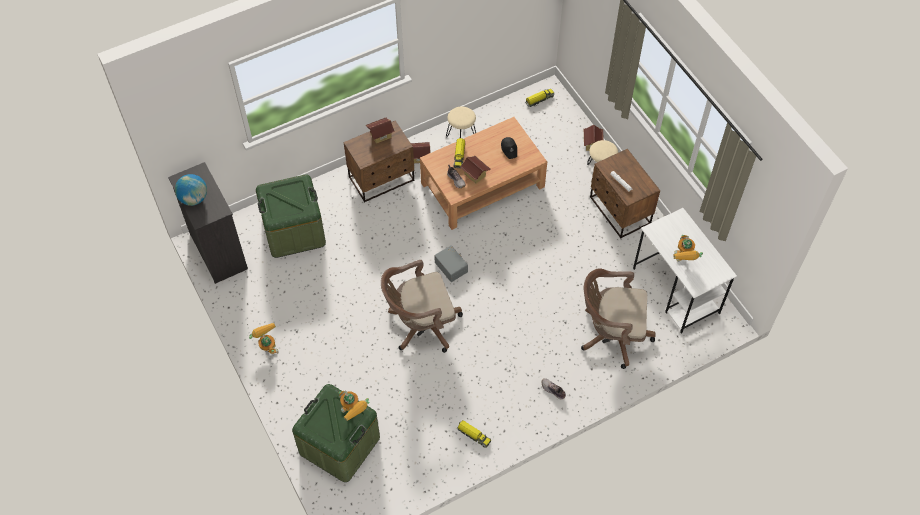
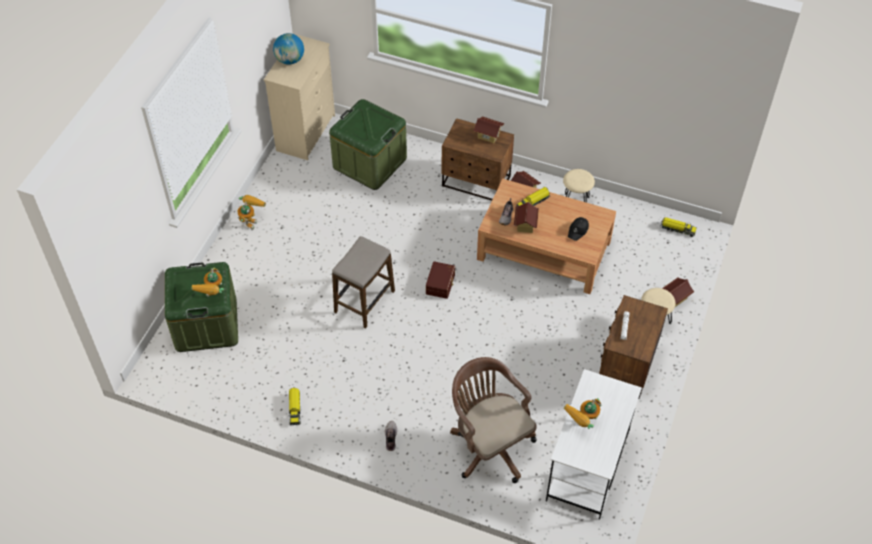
camera: 50 degrees right, 5 degrees down
(218, 250) = (306, 132): black dresser -> beige dresser
(420, 325) = (364, 302): brown office chair -> stool
(451, 266) = (441, 284): grey storage box -> brown storage box

